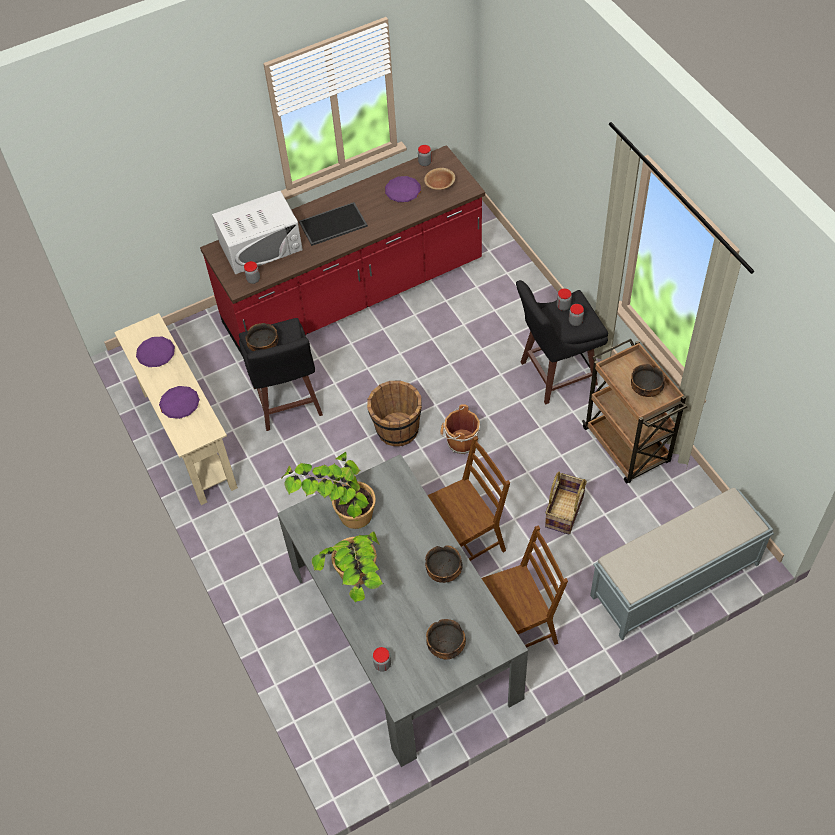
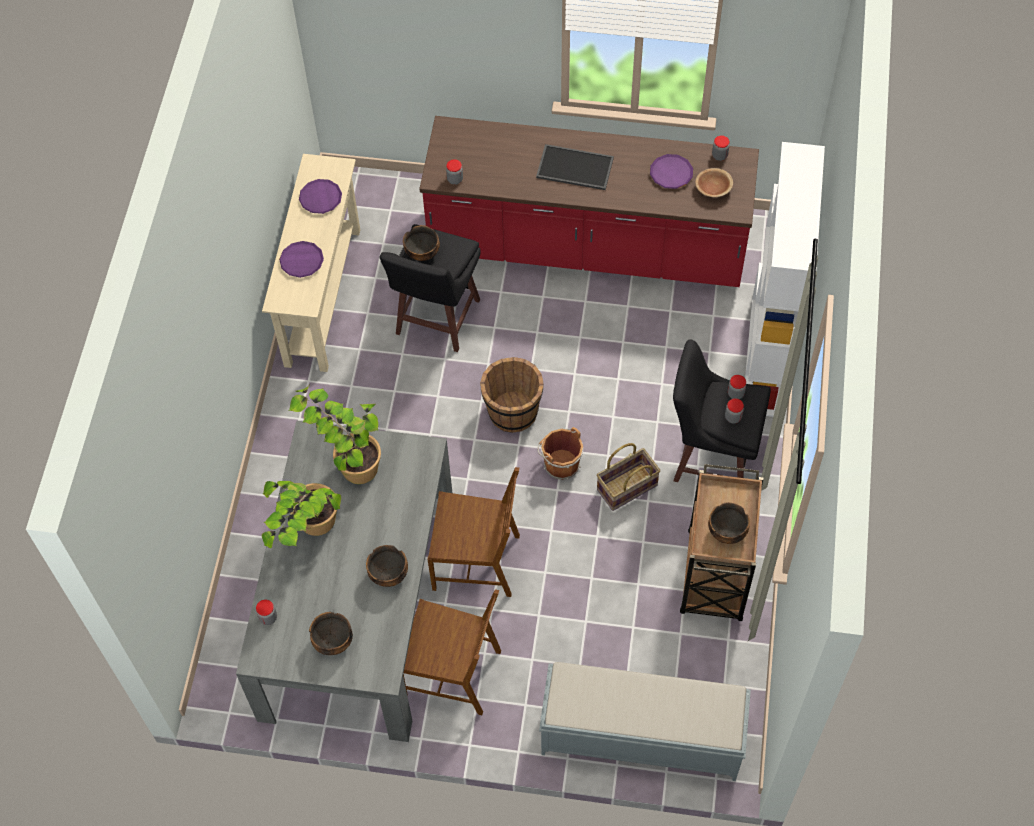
camera: 35 degrees right, 5 degrees up
(261, 246) = (490, 149): white microwave -> none
(534, 291) = (766, 357): none -> white bookcase
(565, 512) = (597, 599): basket -> basket (627, 488)

